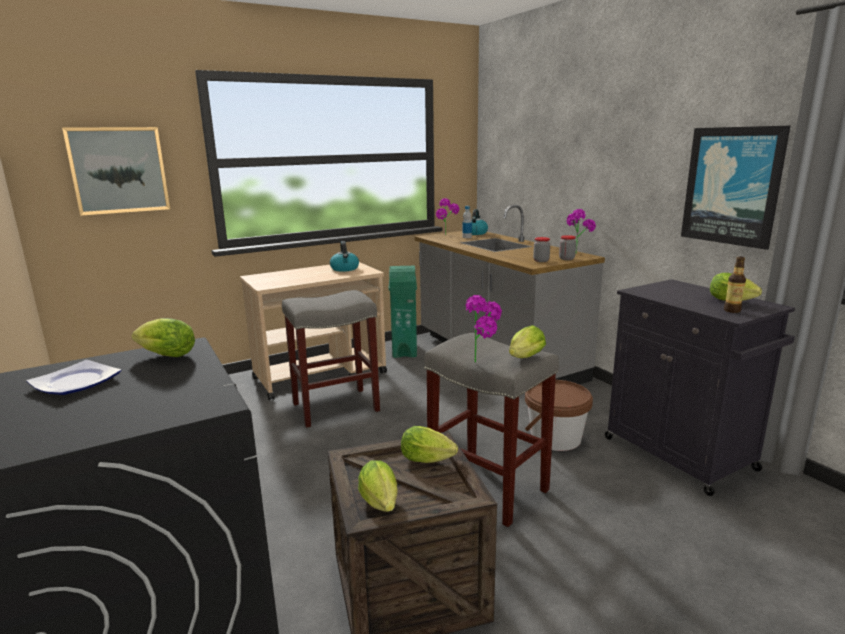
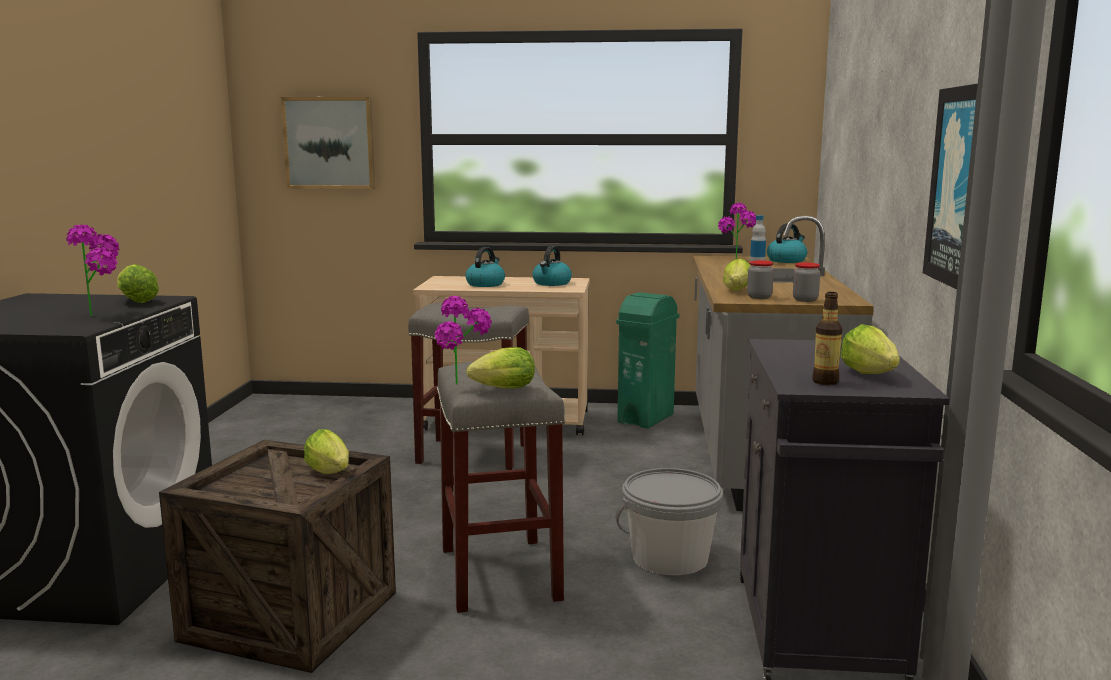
camera: 35 degrees right, 5 degrees down
(76, 383) = (49, 305): plate -> none
(301, 277) = (485, 284): none -> kettle
(381, 505) = (227, 488): lettuce -> lettuce (737, 291)
(555, 438) = (669, 557): brown bucket -> grey bucket
(577, 252) = (851, 296): potted plant -> potted plant (104, 314)

